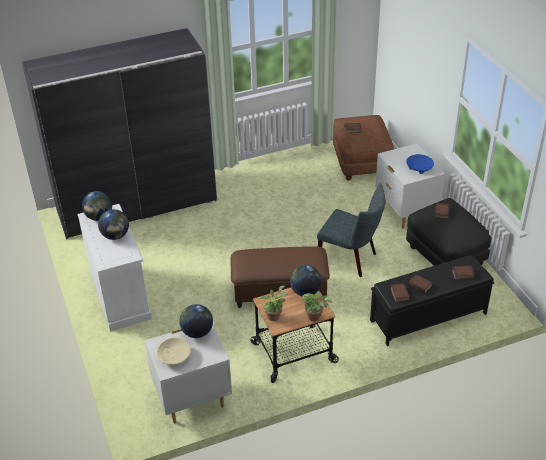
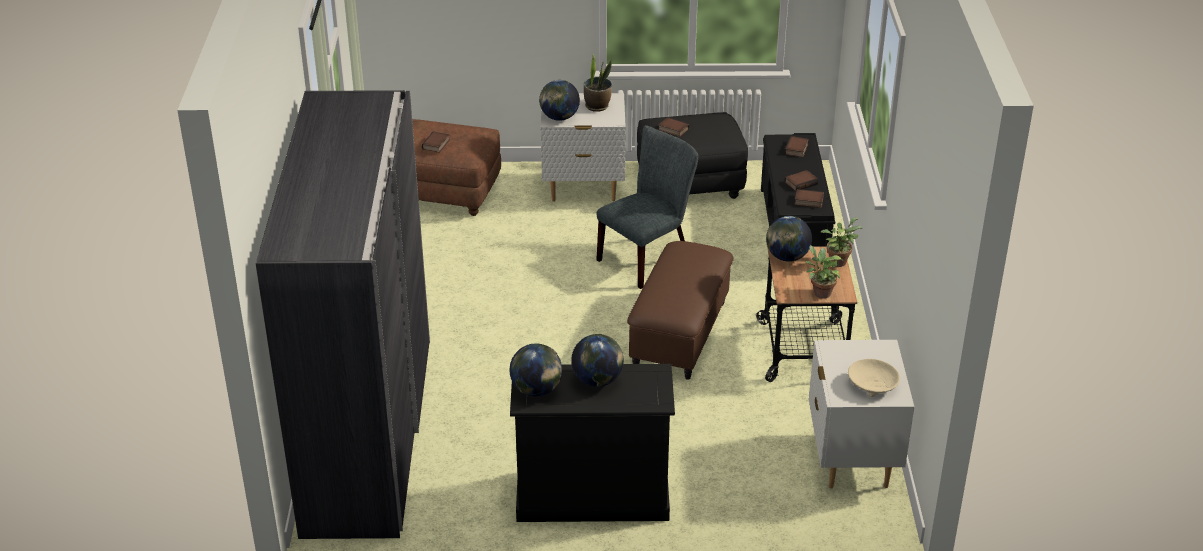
camera: 70 degrees left, 5 degrees down
(120, 296) = (592, 495): white dresser -> black dresser
(197, 332) = (833, 356): globe -> globe (559, 118)
(419, 167) = (597, 106): blue bowl -> potted plant

